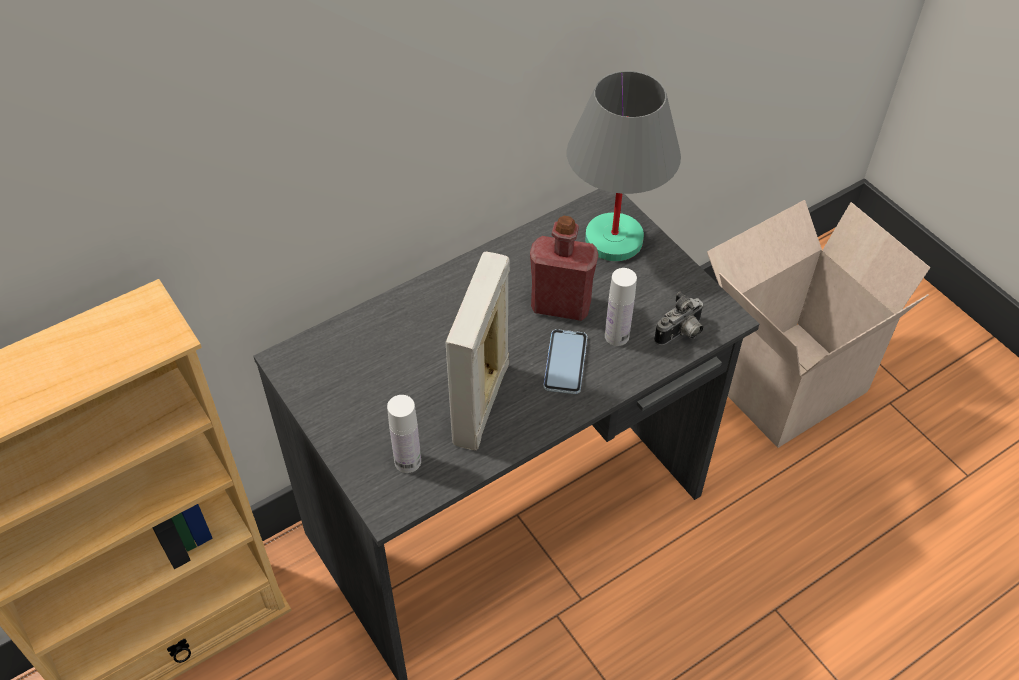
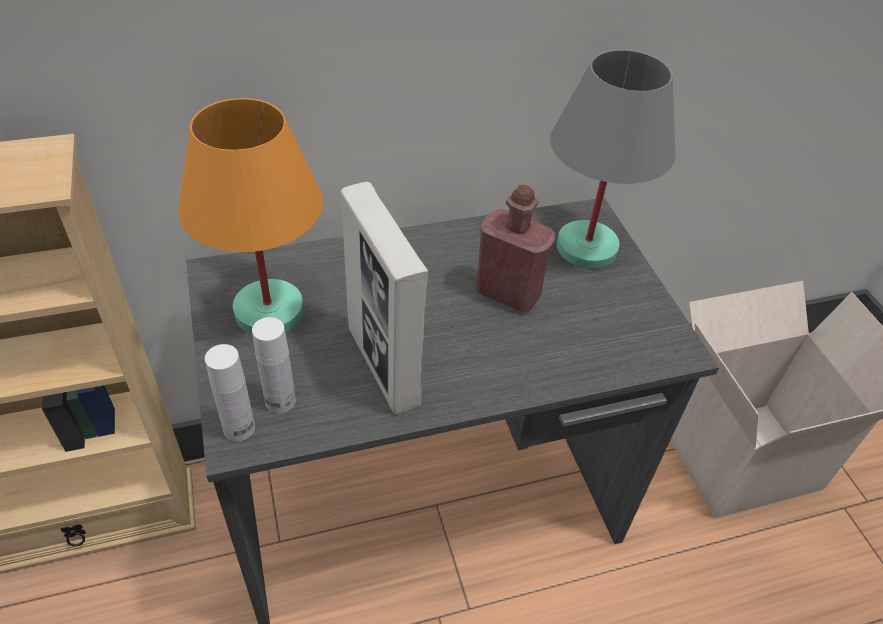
camera: 15 degrees right, 5 degrees down
(358, 382) = (270, 310): none -> orange table lamp
(481, 405) = (383, 366): picture frame -> picture frame turned 60 degrees counterclockwise
(565, 363) = (490, 349): phone -> none
(616, 336) = (555, 338): white bottle -> white bottle (239, 428)
(681, 334) = (626, 354): camera -> none

